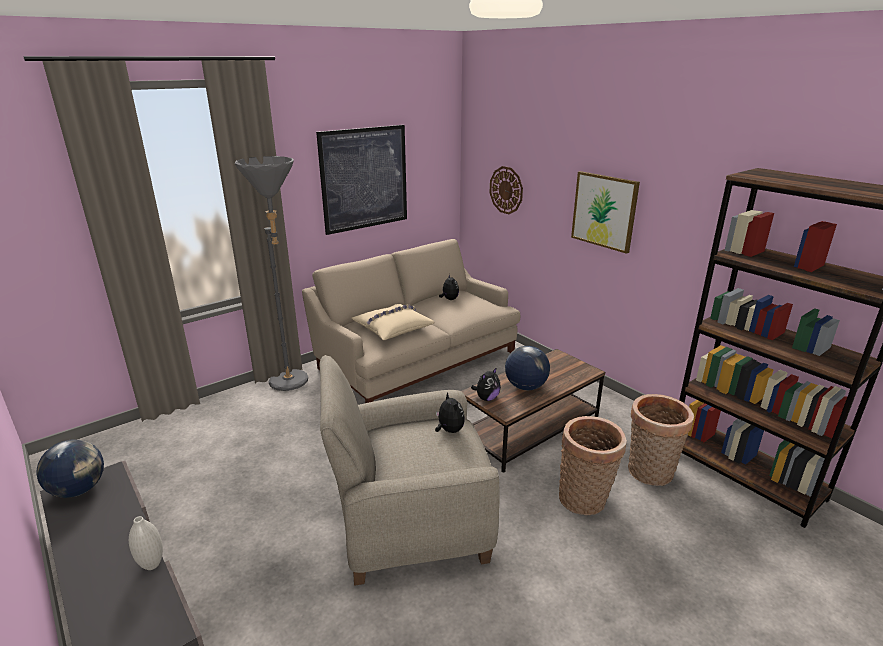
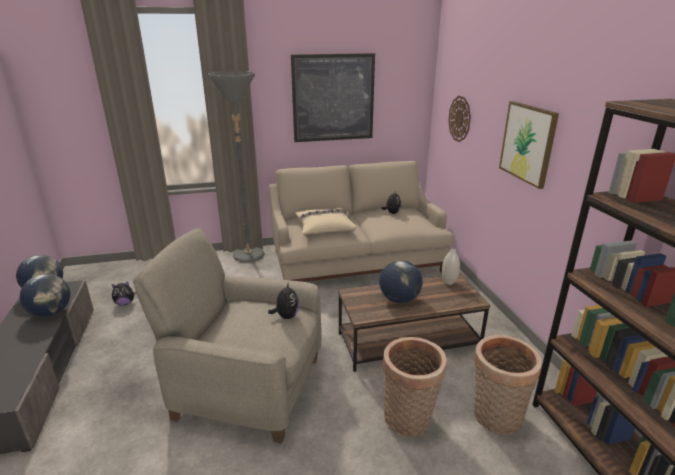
camera: 25 degrees right, 0 degrees up
(119, 513) = (51, 312): none -> globe
(152, 565) = (36, 352): white vase -> white vase (449, 282)
(486, 398) = (355, 300): plush toy -> plush toy (125, 303)

